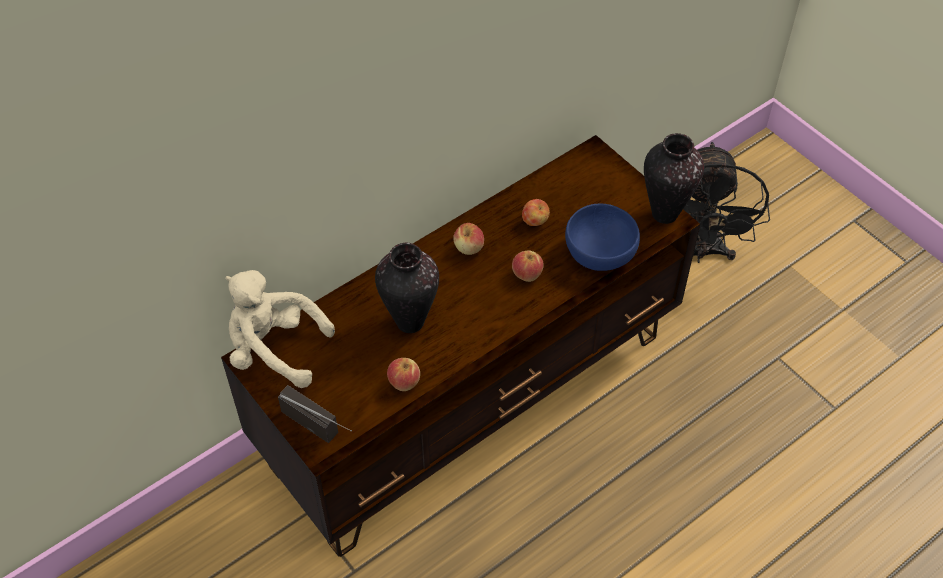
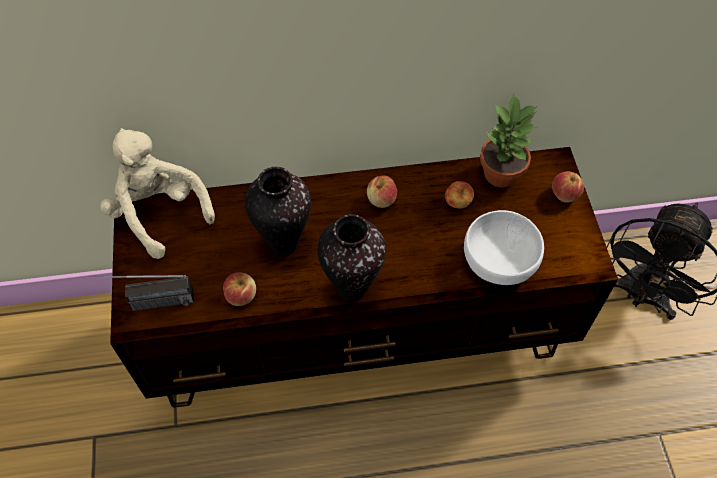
camera: 30 degrees right, 5 degrees up
(324, 429) = (146, 304): radio -> radio turned 105 degrees clockwise
(527, 274) = (417, 249): apple -> apple (564, 194)
(554, 180) = (501, 173): none -> potted plant
(599, 252) = (498, 261): blue bowl -> white bowl
(664, 213) = (588, 252): vase -> vase (352, 287)

